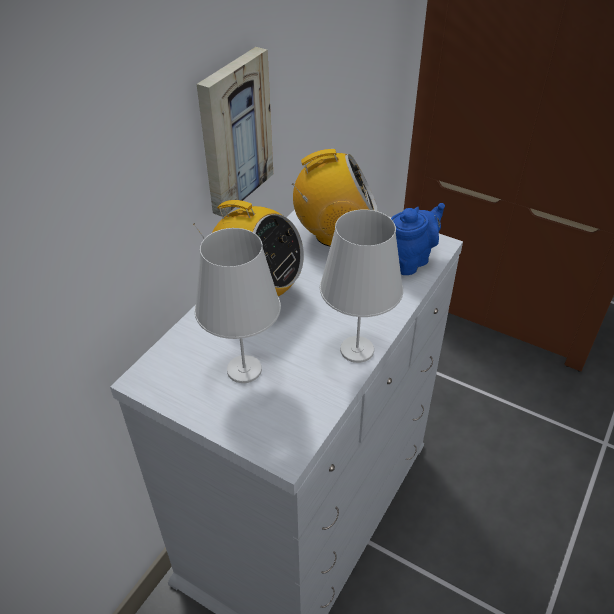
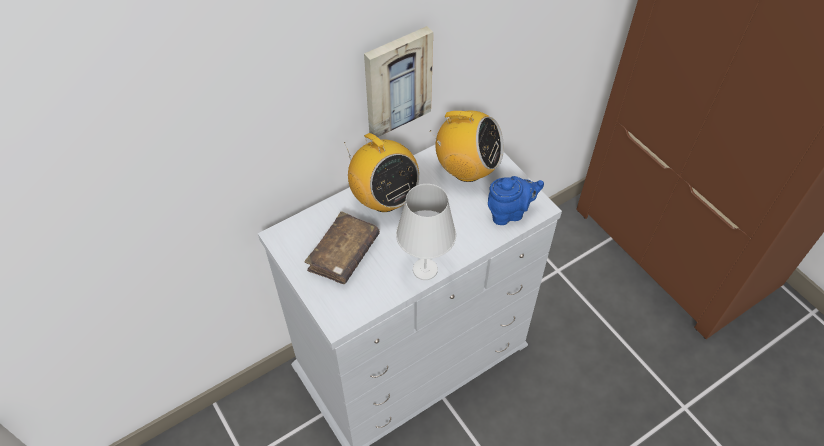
camera: 25 degrees right, 10 degrees up
(244, 369) = (343, 254): white table lamp -> brown book

